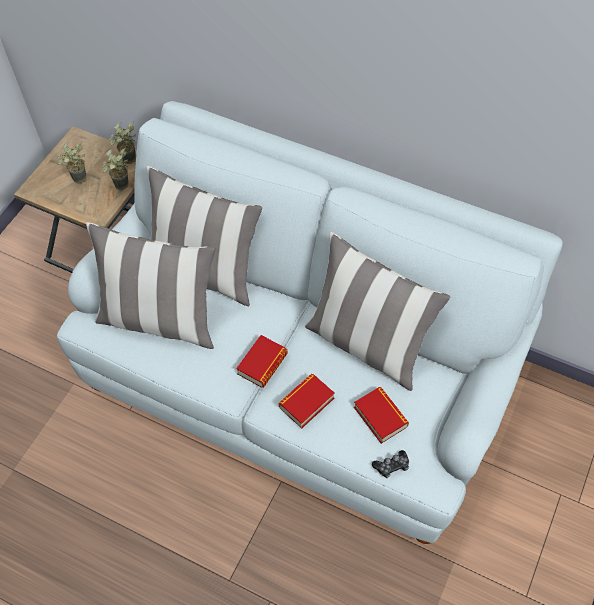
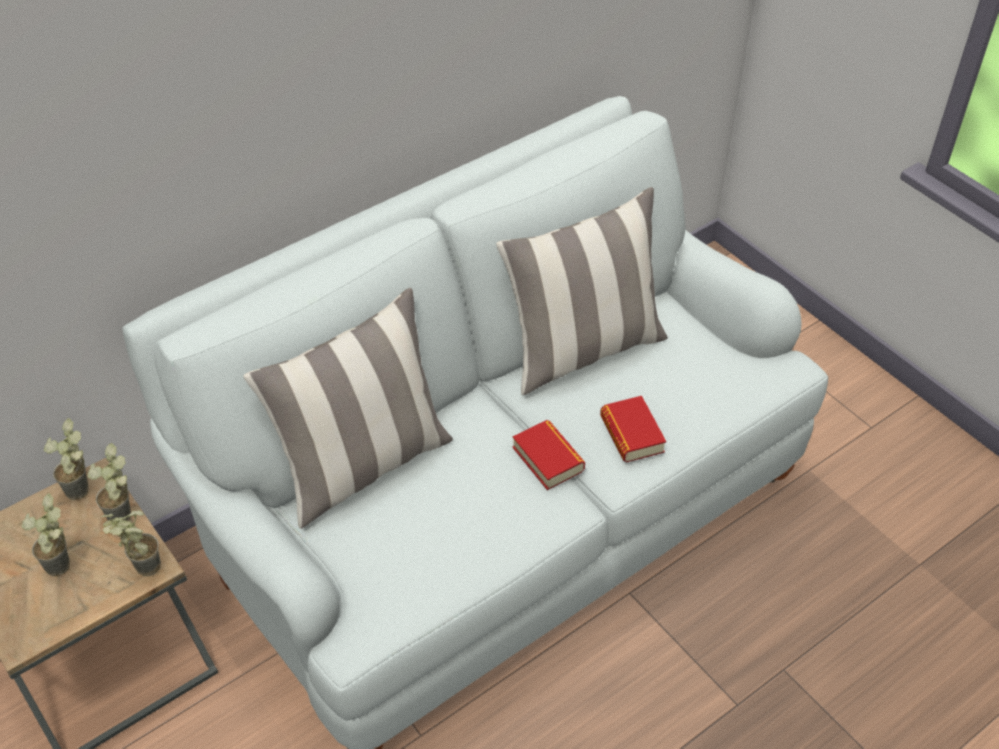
camera: 65 degrees left, 10 degrees down
(93, 212) = (140, 569): none -> potted plant
(161, 319) = (409, 540): pillow -> none
(380, 417) = (688, 376): book -> none
(392, 466) = (754, 393): game controller -> none

